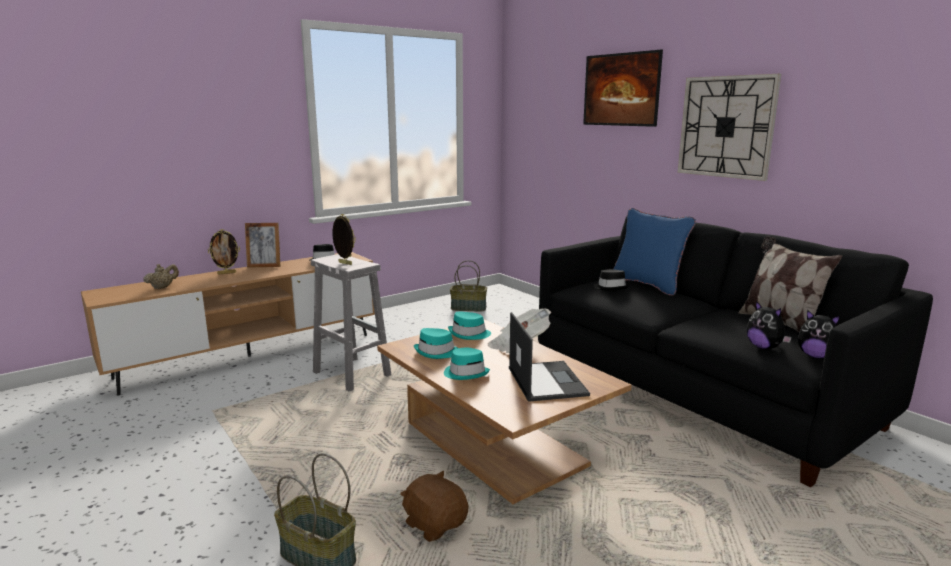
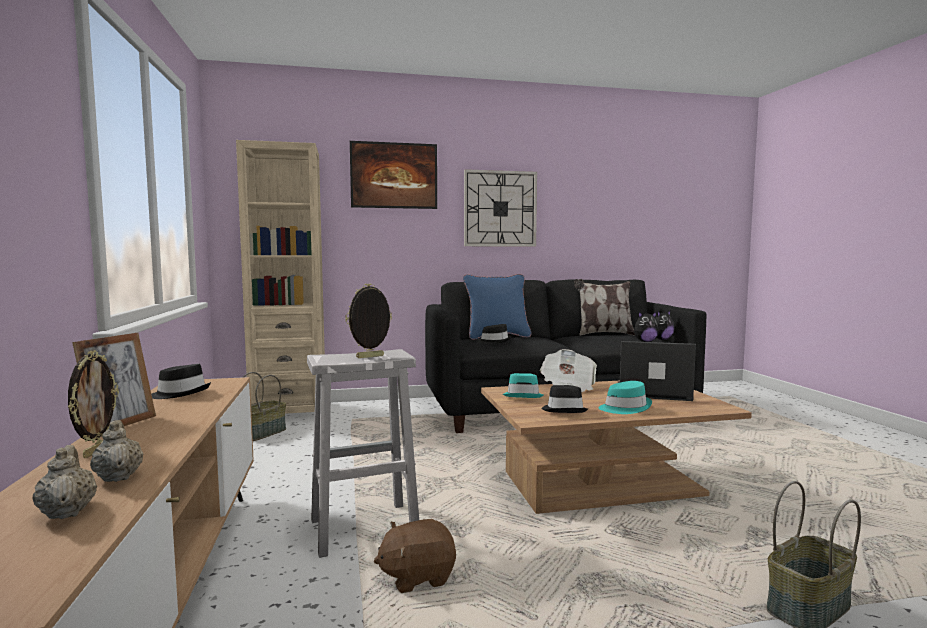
camera: 65 degrees left, 10 degrees down
(197, 283) = (118, 477): none -> beige teapot
(435, 524) = (740, 533): brown plush toy -> brown plush toy (417, 576)
(437, 352) = (564, 410): turquoise hat -> black hat
(518, 301) = (289, 412): none -> beige bookcase

